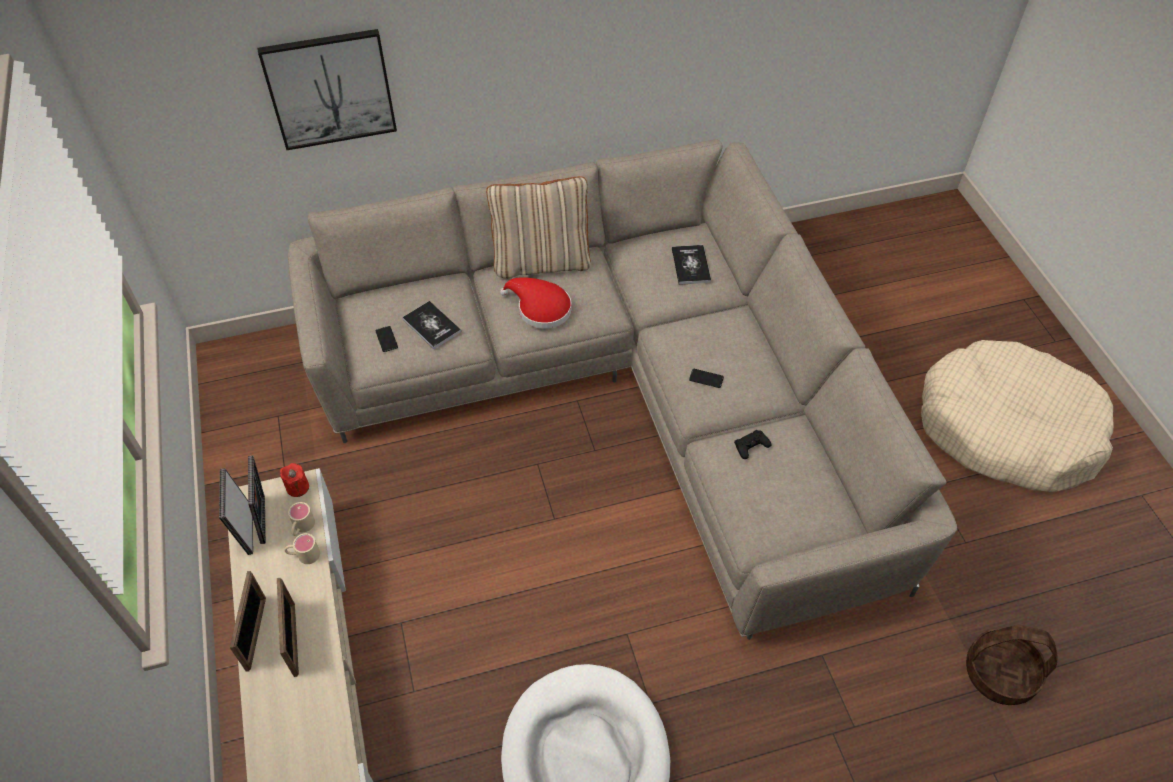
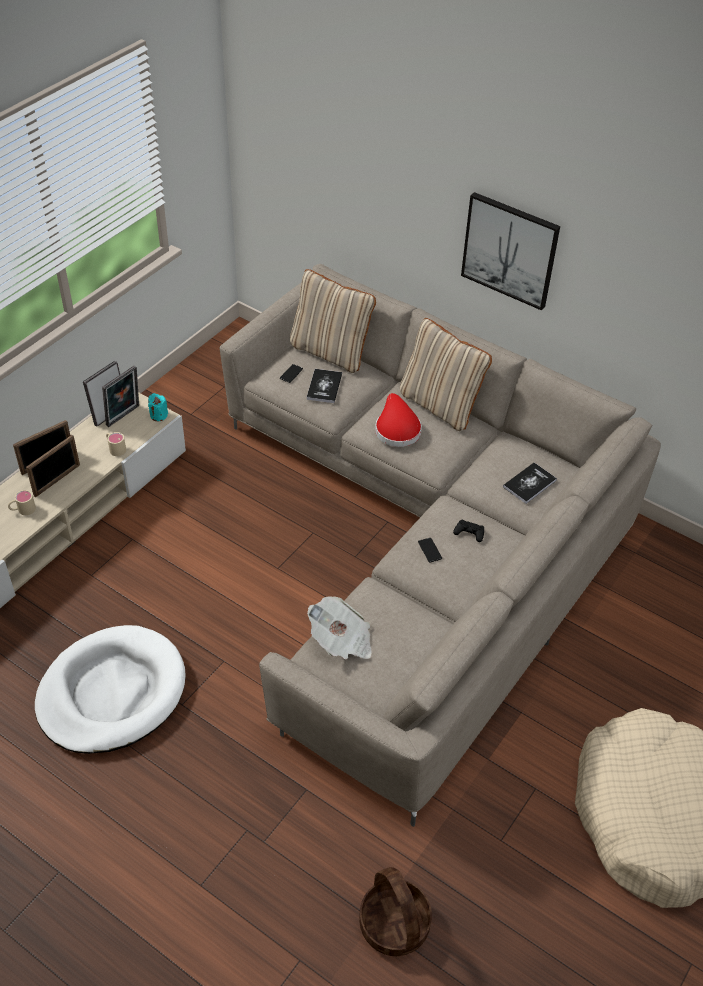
camera: 50 degrees right, 5 degrees down
(297, 487) = (158, 415): red candle -> turquoise candle
(302, 527) = (133, 435): beige mug -> beige mug (22, 510)
(330, 89) = (366, 183): picture -> picture (510, 250)
(389, 292) = (331, 352): none -> beige pillow
(751, 446) = (394, 608): black game controller -> black game controller (469, 533)
(758, 508) = (341, 641): none -> newspaper

